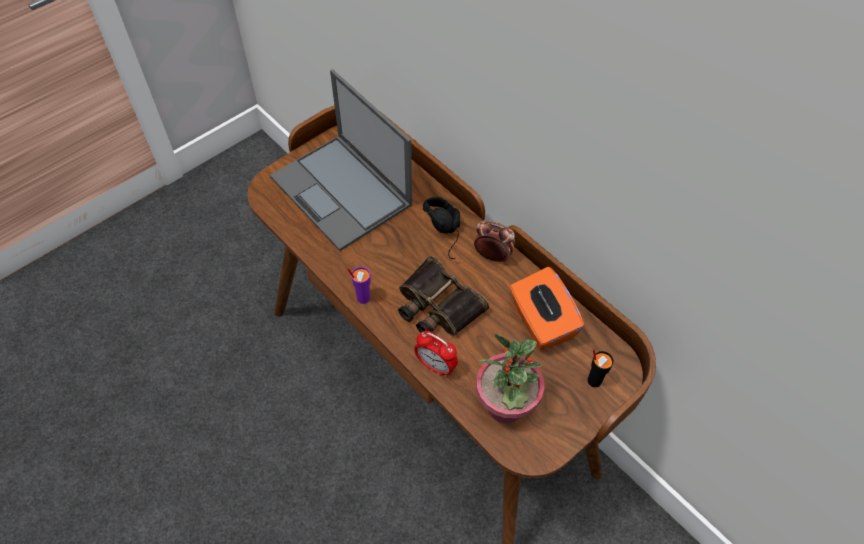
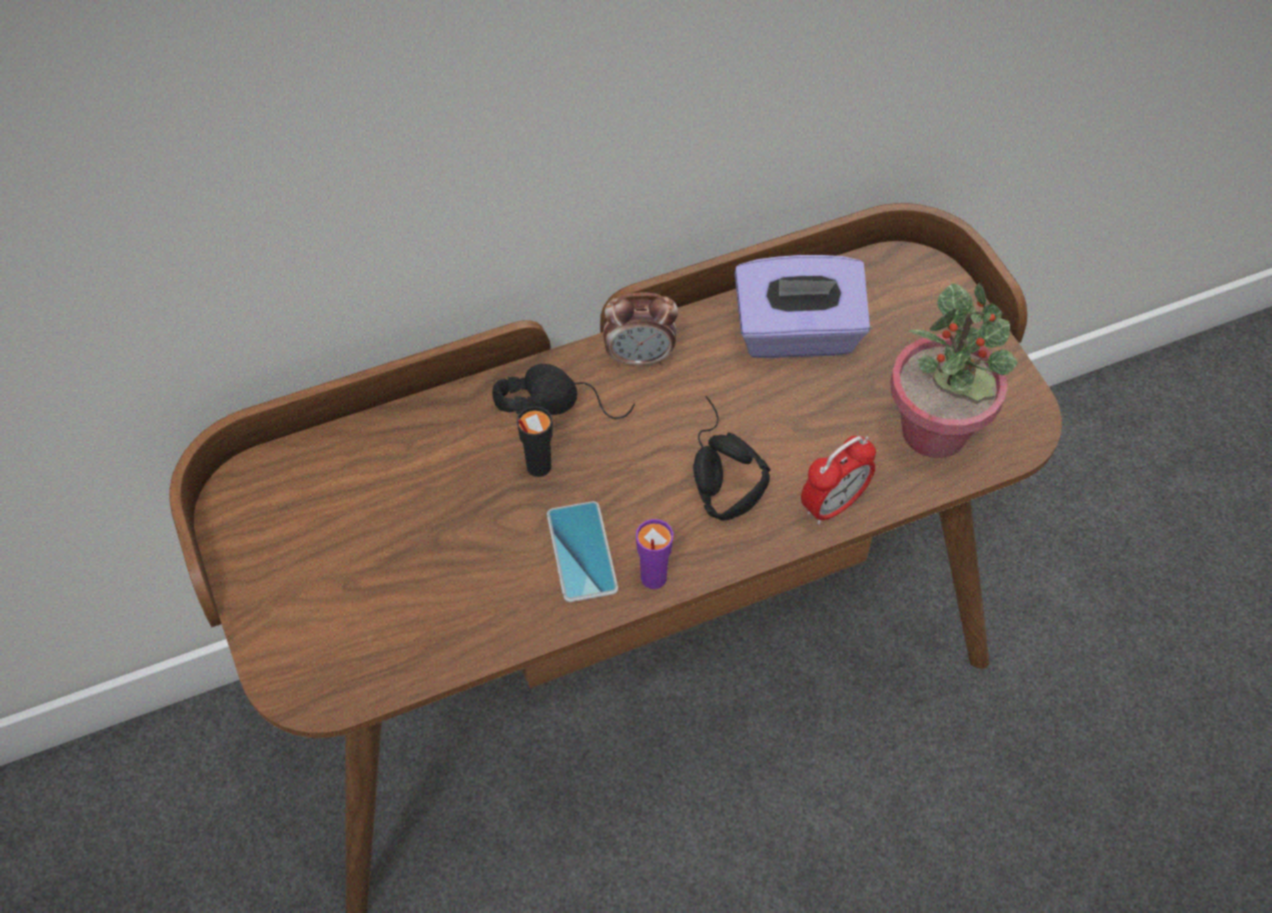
camera: 70 degrees left, 0 degrees up
(342, 192) = (382, 549): laptop -> none
(367, 265) = (581, 552): none -> phone
(436, 306) = (713, 468): binoculars -> black headphones
(492, 256) = (640, 358): alarm clock -> alarm clock turned 135 degrees counterclockwise
(541, 322) = (797, 335): orange tissue box -> purple tissue box
(594, 380) = (922, 306): black cup -> black cup (538, 466)

